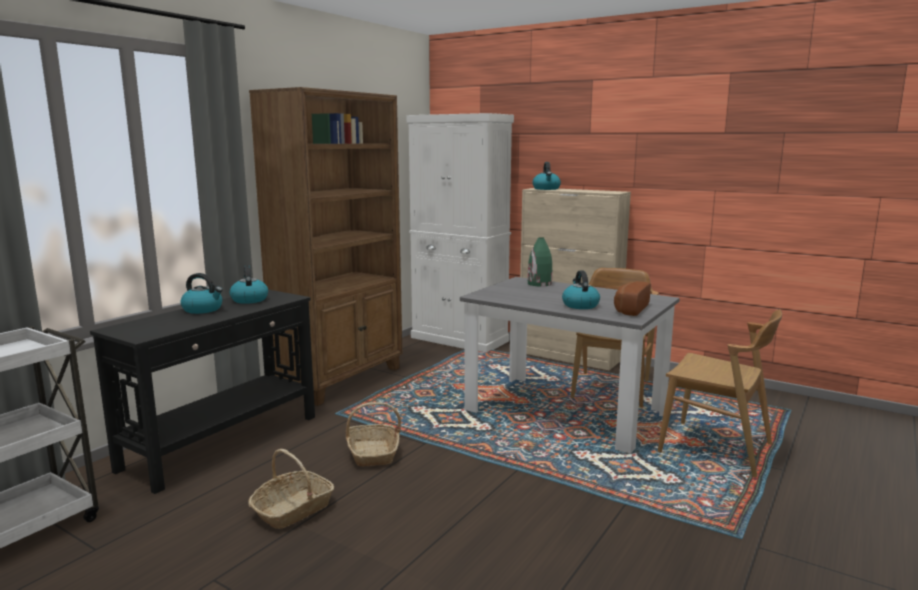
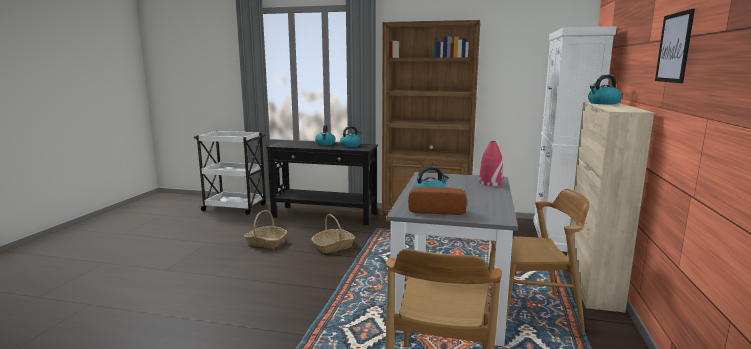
camera: 70 degrees right, 0 degrees up
(539, 284) = (490, 183): green vase -> red vase
(651, 140) = (674, 47): none -> picture

